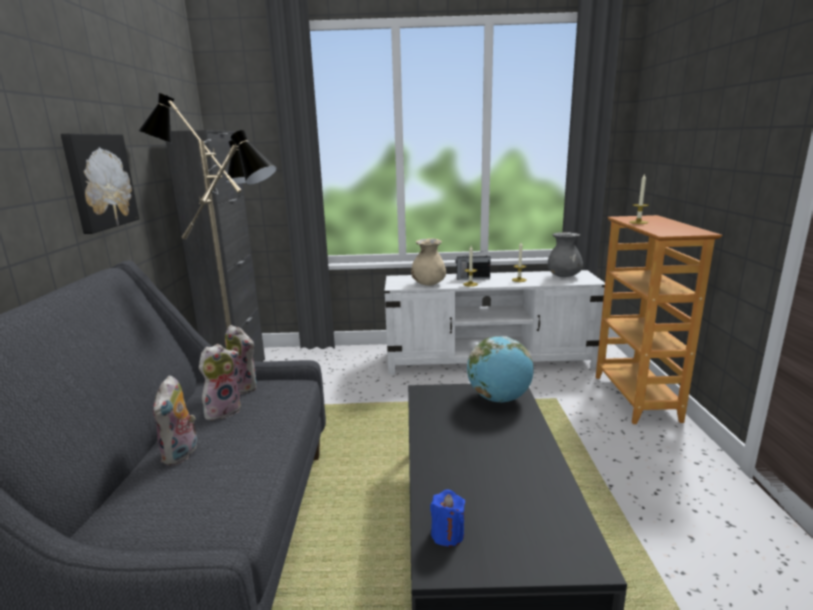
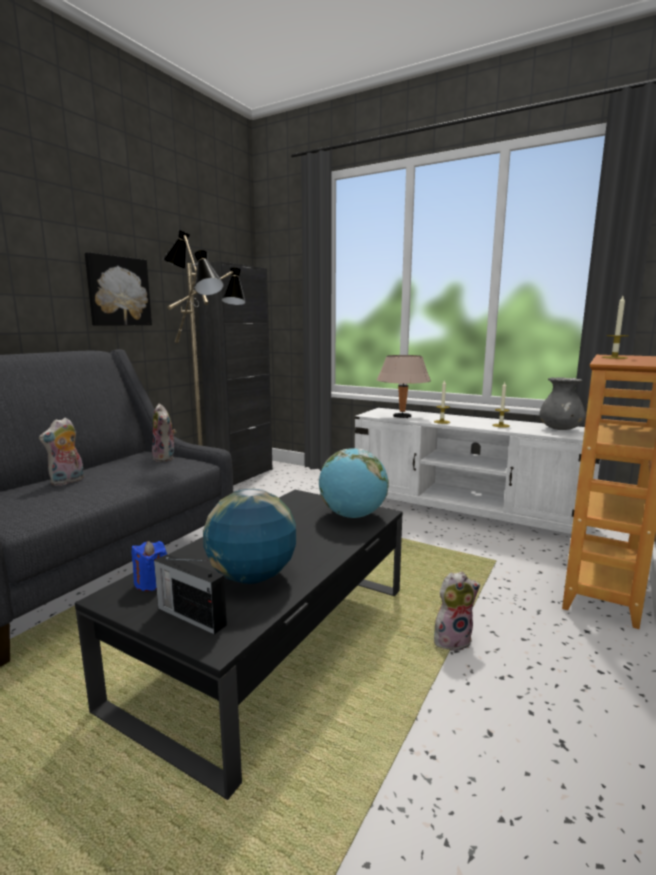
camera: 30 degrees right, 5 degrees down
(223, 410) = (129, 466): plush toy -> plush toy (452, 640)
(428, 284) = (401, 417): beige vase -> beige table lamp
(472, 278) = (453, 418): radio -> radio (190, 616)
(518, 490) = (252, 577): none -> globe

